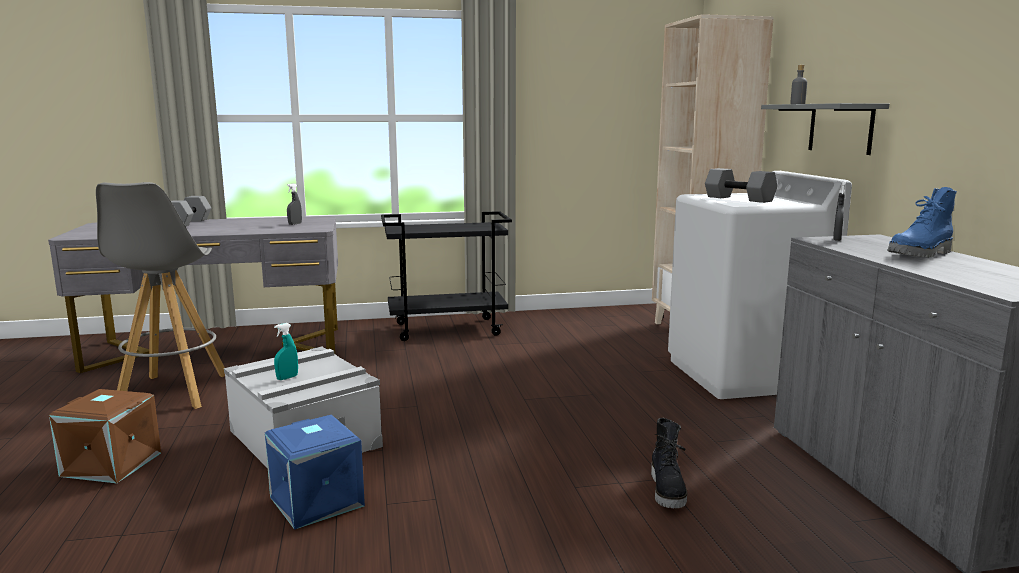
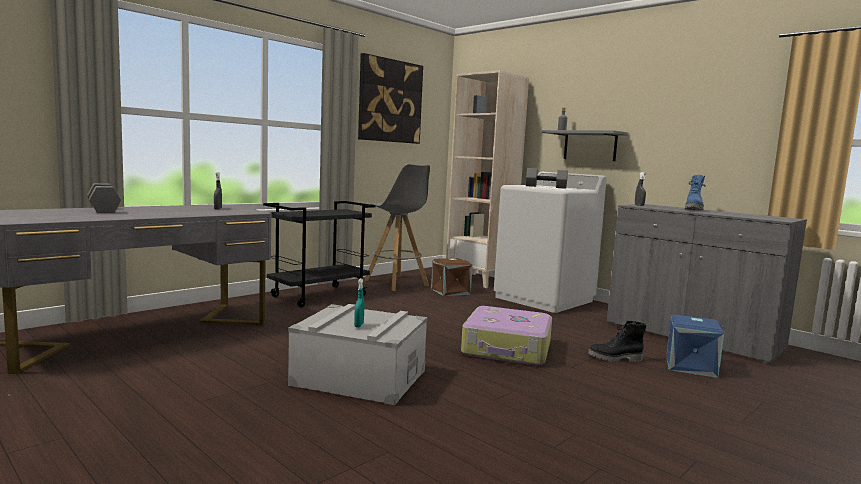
camera: 35 degrees left, 5 degrees down
(110, 465) = (230, 430): brown storage box -> brown storage box (450, 291)
(173, 392) = (167, 370): grey stool -> grey stool (396, 283)
(315, 502) = (448, 410): blue storage box -> blue storage box (690, 366)
(537, 440) = (507, 349): none -> suitcase
(583, 73) = (390, 101): none -> picture
(668, 491) = (615, 359): black boot -> black boot turned 120 degrees clockwise

